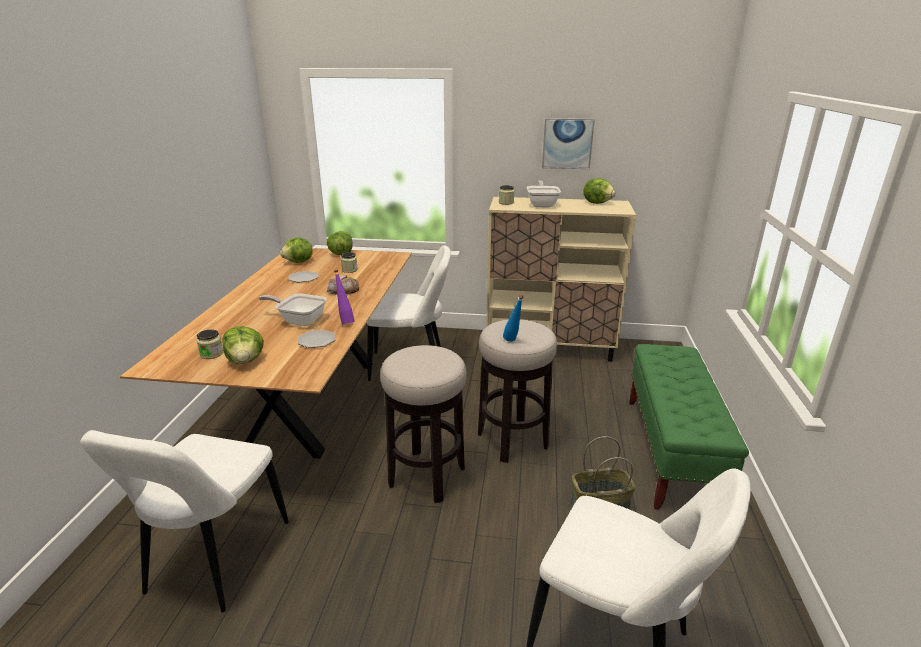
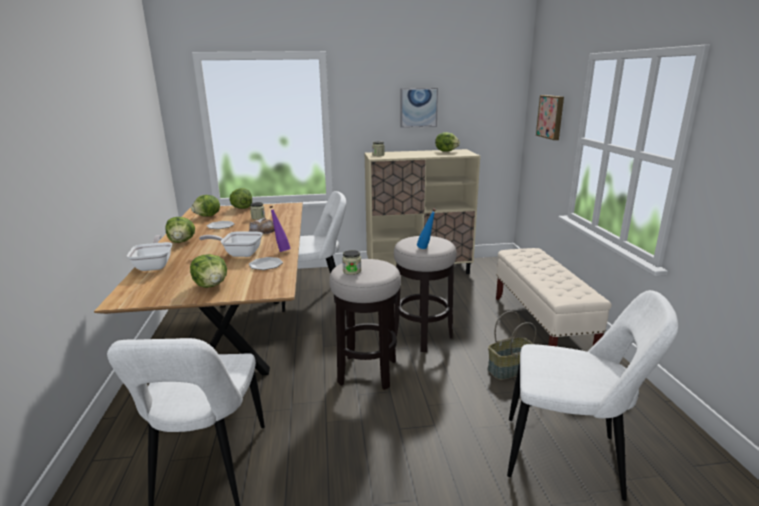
camera: 15 degrees left, 5 degrees down
(212, 354) = (175, 284): jar -> jar (352, 271)
(252, 295) = (182, 241): none -> lettuce
(542, 204) = (407, 154): frying pan -> frying pan (155, 265)
(671, 452) = (541, 326): green bench -> beige bench
(740, 170) = (551, 117): none -> picture

